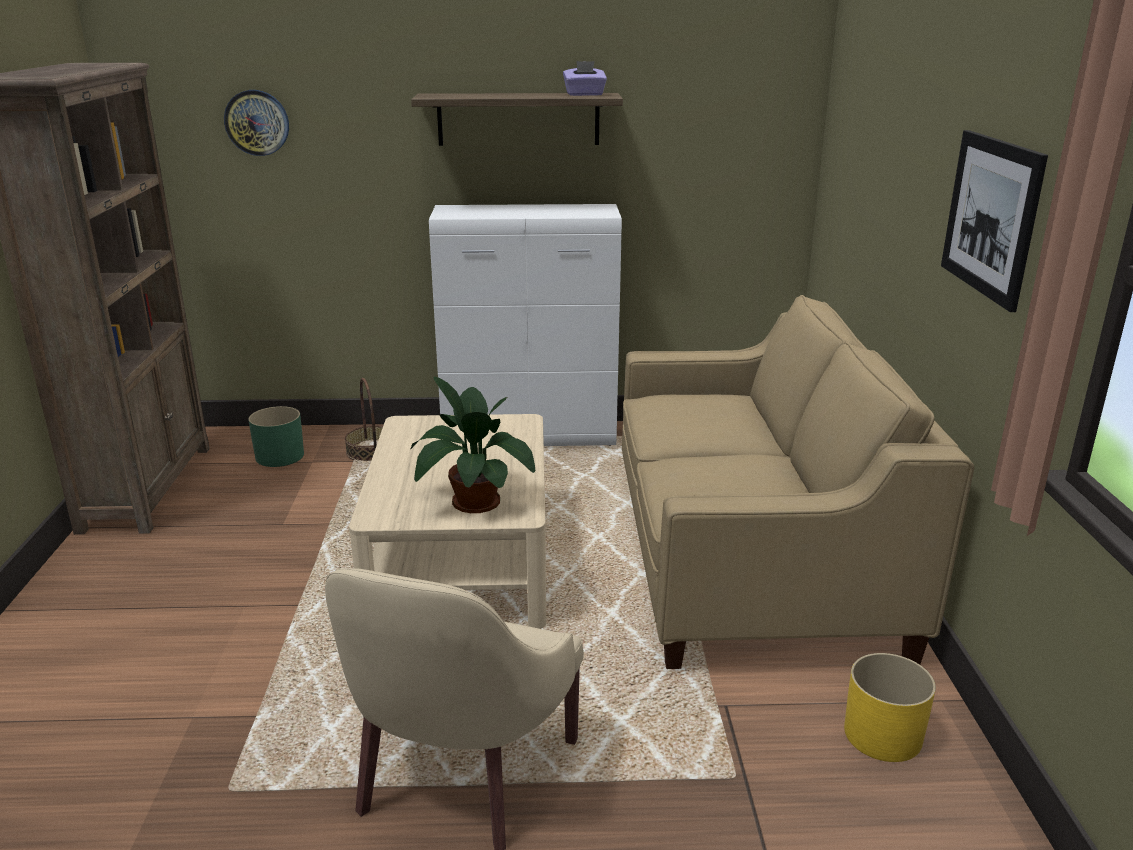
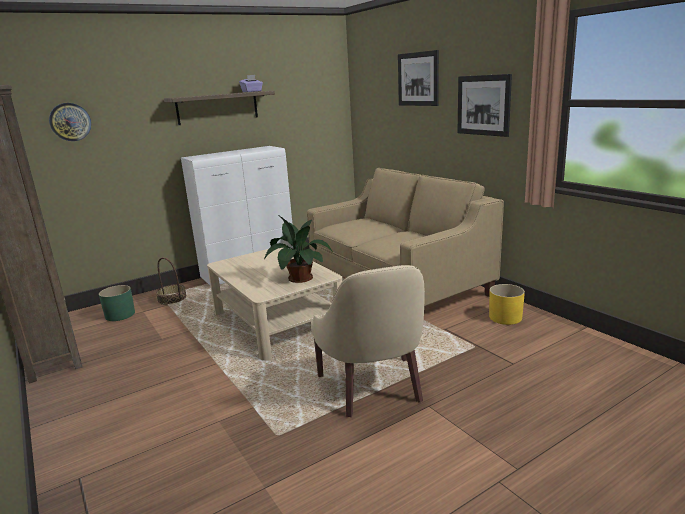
camera: 30 degrees left, 5 degrees down
(911, 114) = (418, 79): none -> picture

